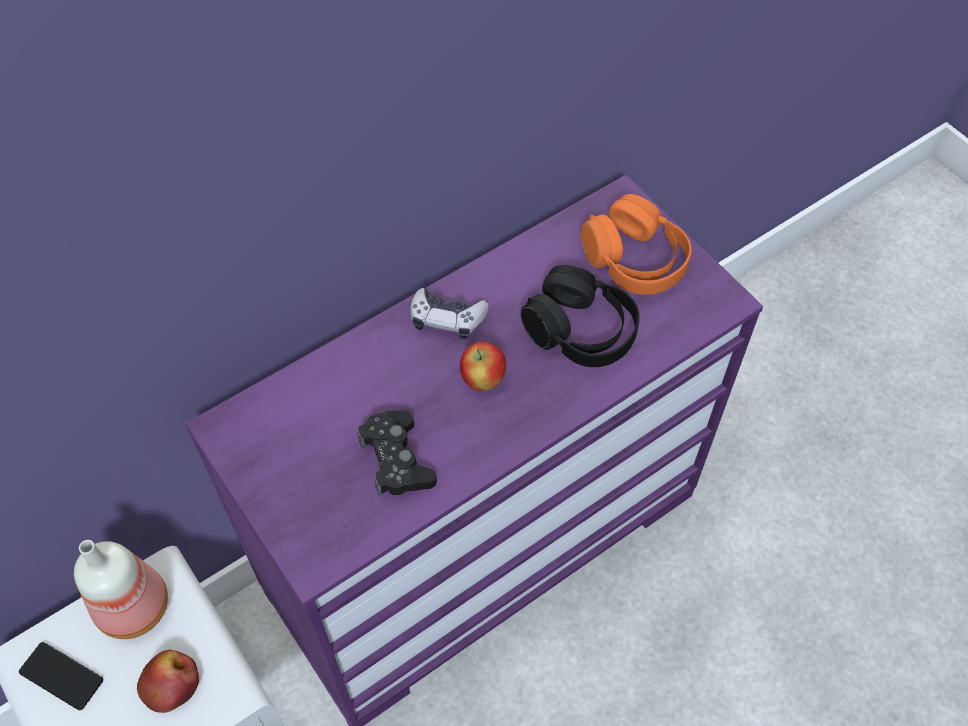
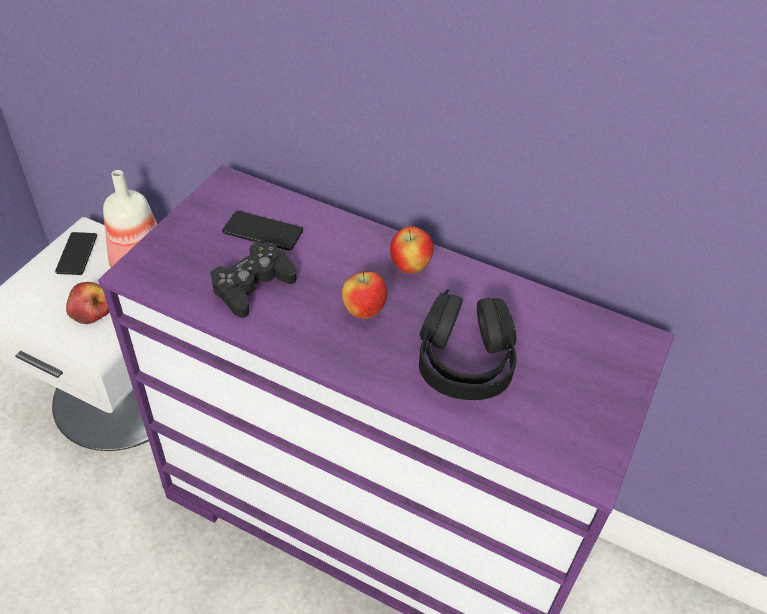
camera: 60 degrees right, 10 degrees down
(323, 423) = (263, 232): none -> phone
(447, 319) = (410, 267): game controller -> apple
(635, 260) = (578, 375): orange headphones -> none

